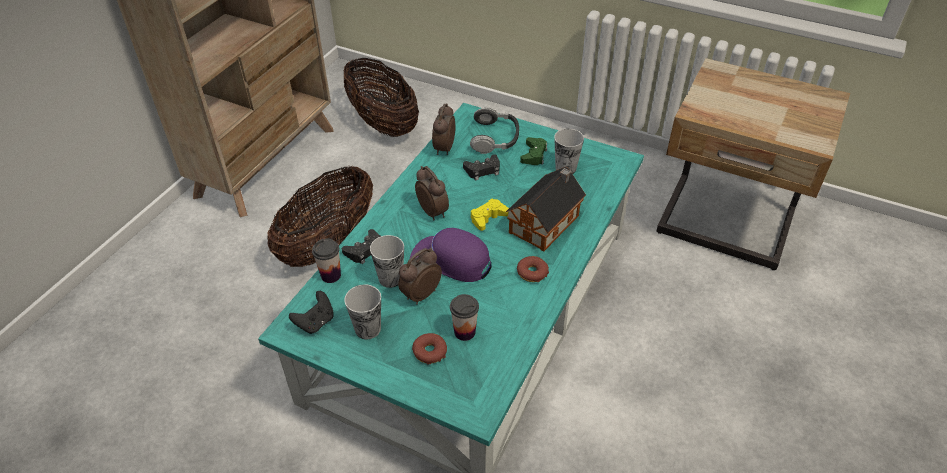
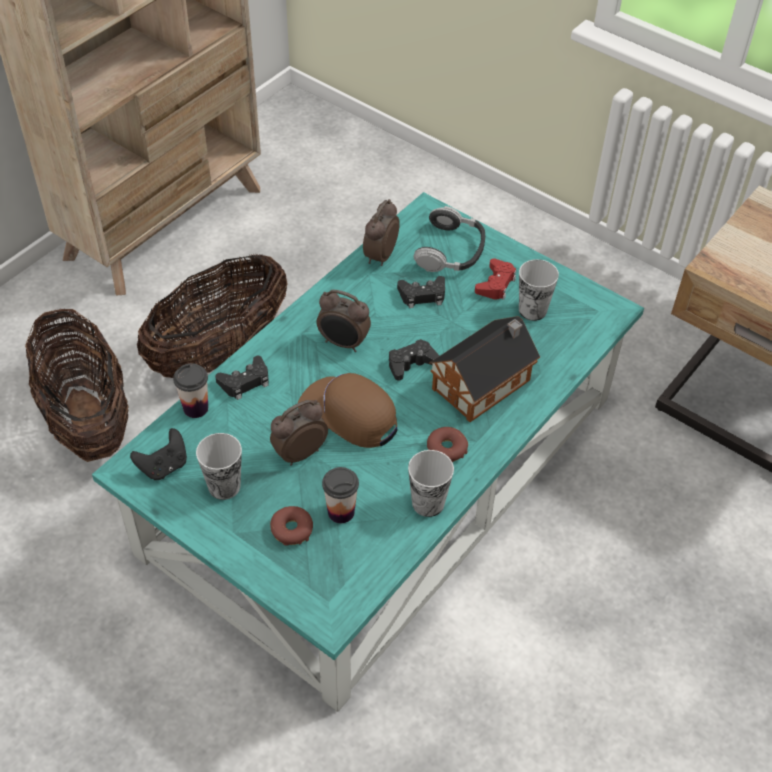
camera: 10 degrees right, 5 degrees up
(383, 123) = (328, 191): basket -> basket (87, 418)
(390, 278) = (268, 425): cup -> cup (428, 503)
(433, 212) = (343, 343): alarm clock -> alarm clock turned 135 degrees clockwise
(451, 260) = (349, 414): purple cap -> brown cap
(488, 218) = (411, 364): yellow game controller -> black game controller
(534, 155) = (496, 284): green game controller -> red game controller

